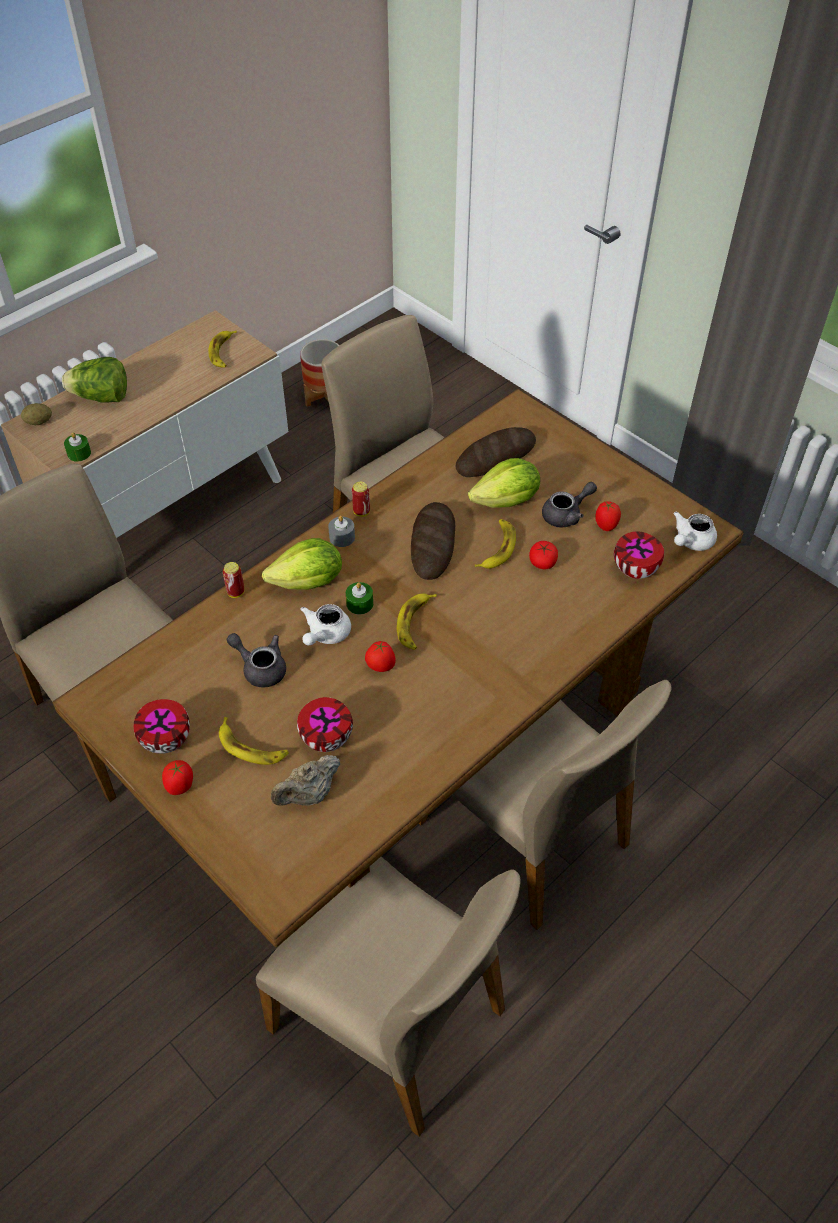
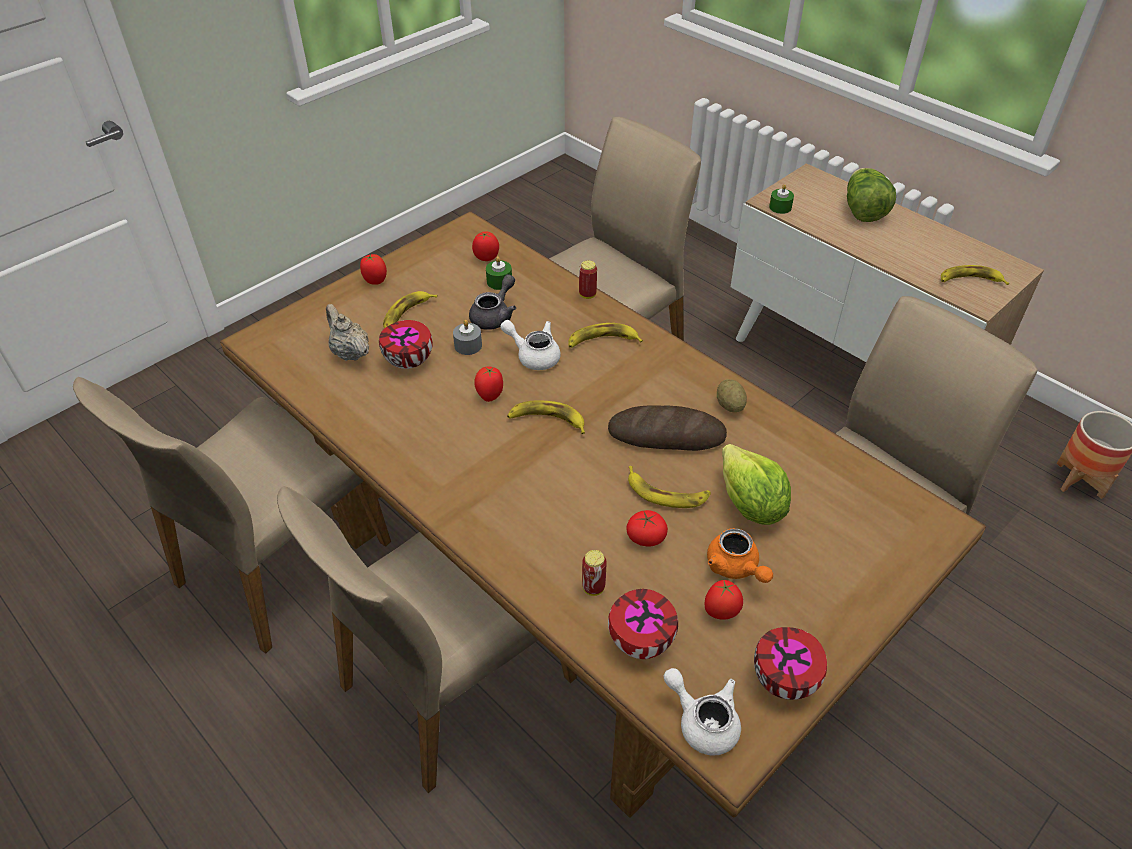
camera: 90 degrees right, 5 degrees down
(39, 422) = (815, 181): potato -> potato (730, 405)
(155, 680) = (486, 258): none -> tomato
(167, 739) = (423, 270): bowl -> bowl (786, 681)
(308, 582) = (602, 341): lettuce -> banana
(342, 537) = (668, 362): grey candle -> grey candle (468, 345)
(359, 604) = (574, 378): green candle -> green candle (499, 281)
(361, 512) = (709, 375): can -> can (593, 587)
(495, 457) = (832, 496): bread -> none
(566, 514) = (735, 568): grey teapot -> orange teapot

